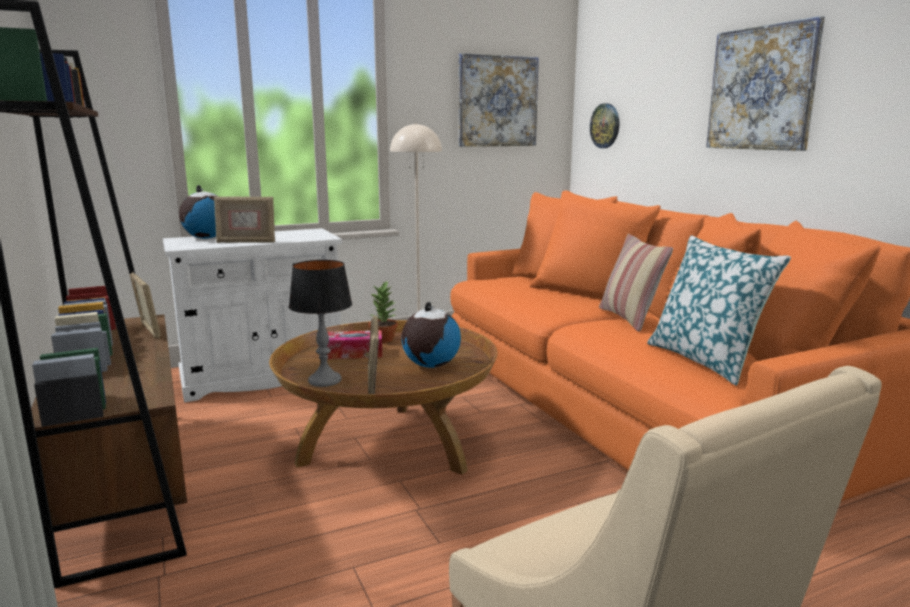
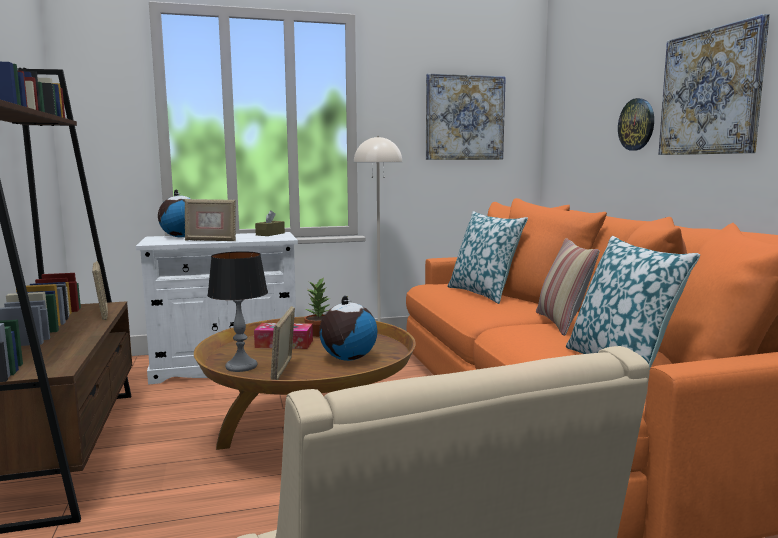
camera: 10 degrees right, 5 degrees down
(304, 232) = (270, 234): none -> brown tissue box
(537, 289) = (484, 293): none -> pillow
(605, 126) = (569, 139): wall clock -> wall clock (637, 124)

